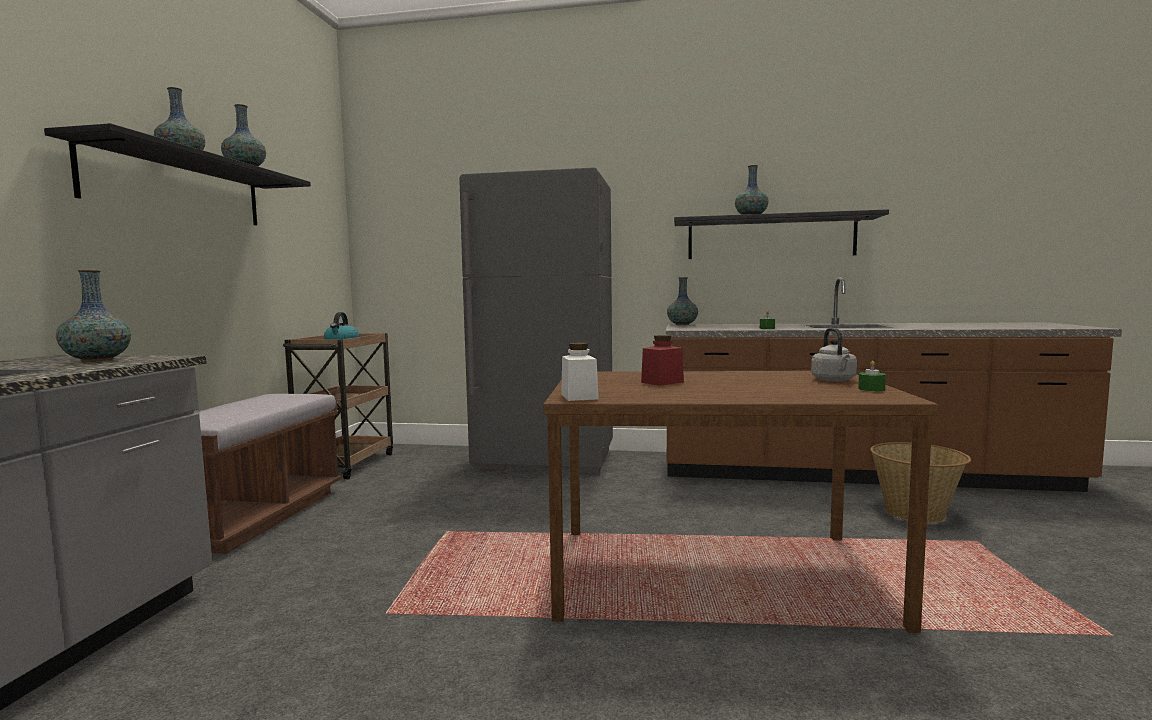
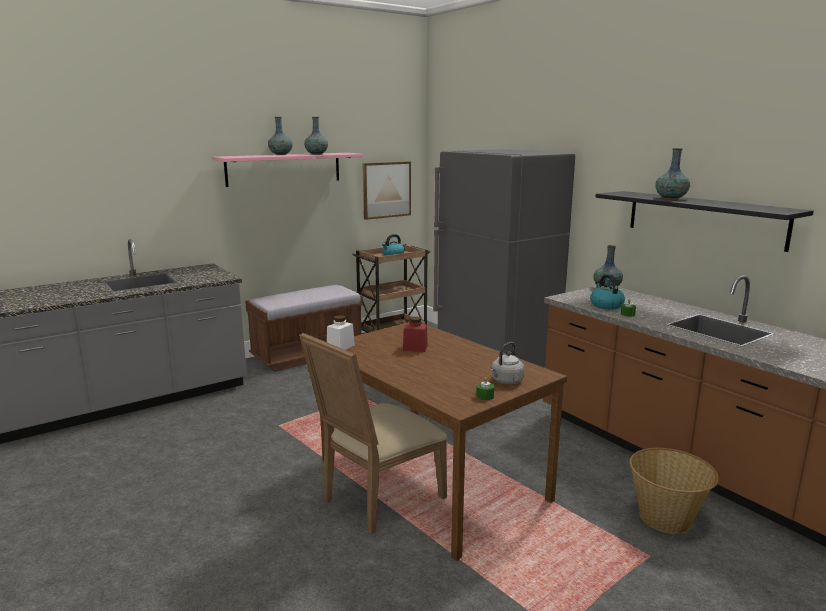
camera: 45 degrees right, 10 degrees up
(97, 360) = (206, 274): vase -> none
(179, 188) = (284, 169): black shelf -> pink shelf
(311, 251) = (386, 189): none -> picture
(717, 625) = (377, 500): none -> beige chair
(730, 328) = (606, 305): none -> kettle

